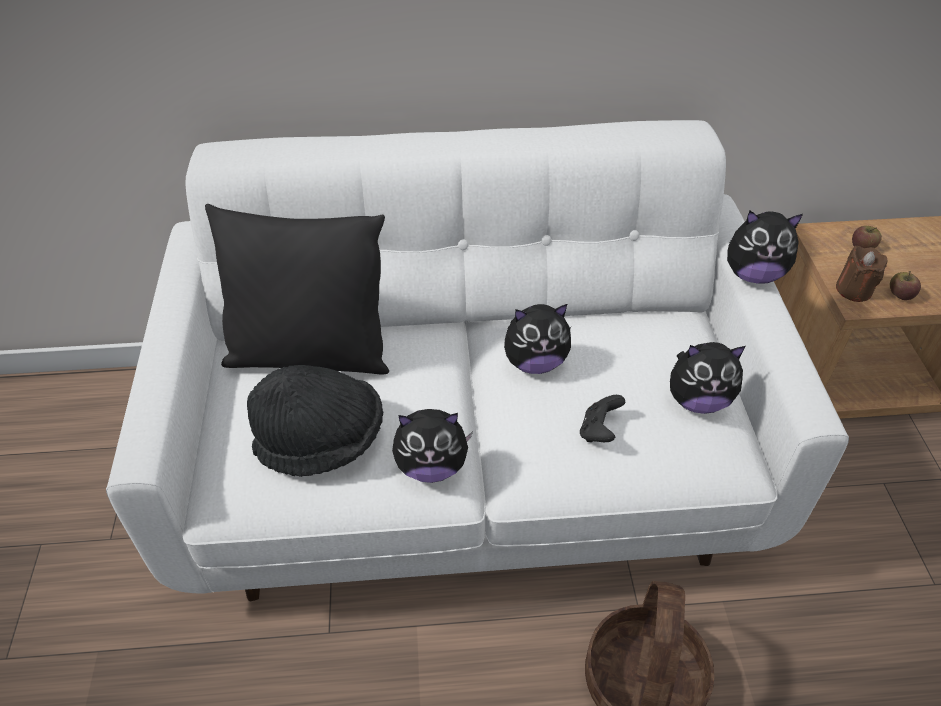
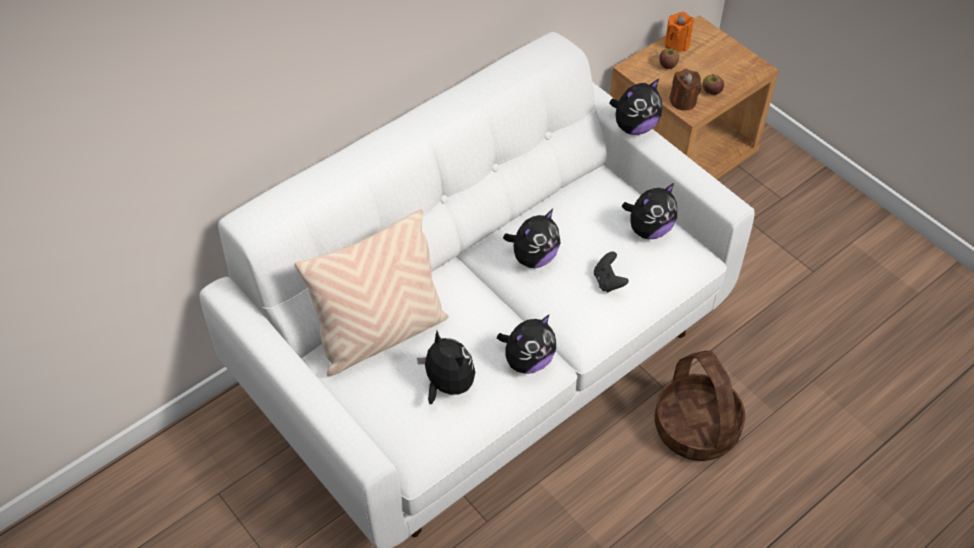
camera: 35 degrees left, 5 degrees up
(309, 355) = (381, 335): black pillow -> beige pillow
(321, 441) = (447, 385): black hat -> plush toy
(890, 232) = (677, 44): none -> orange candle

